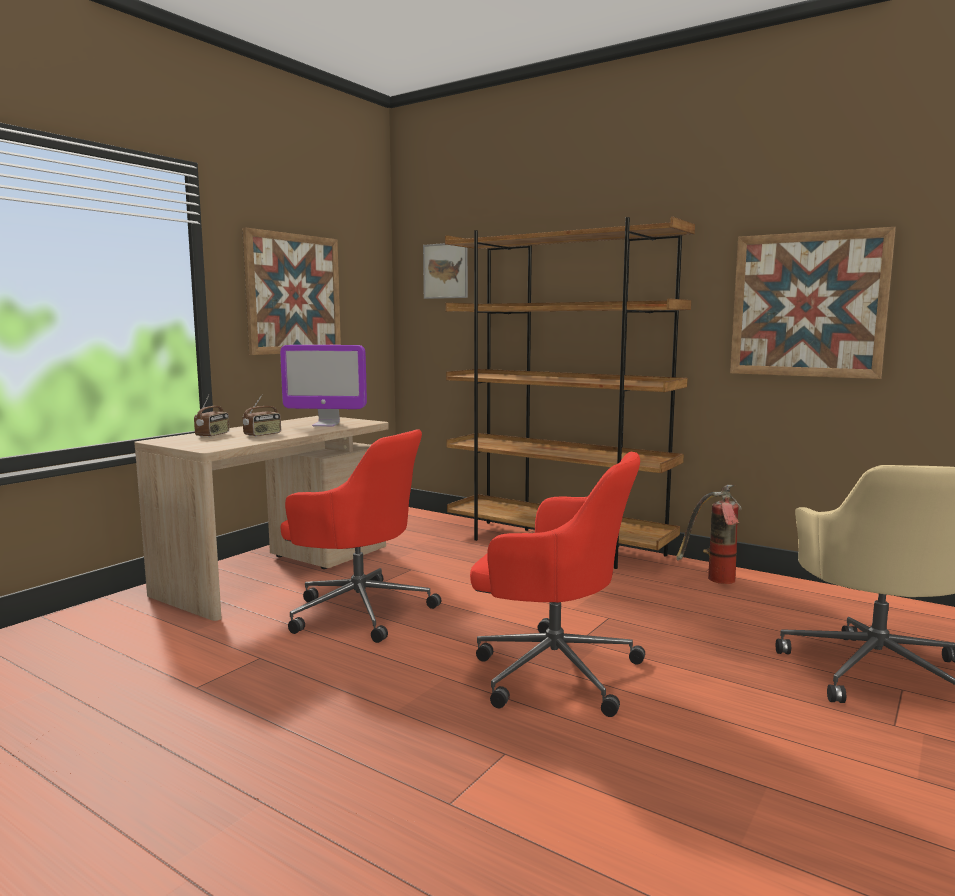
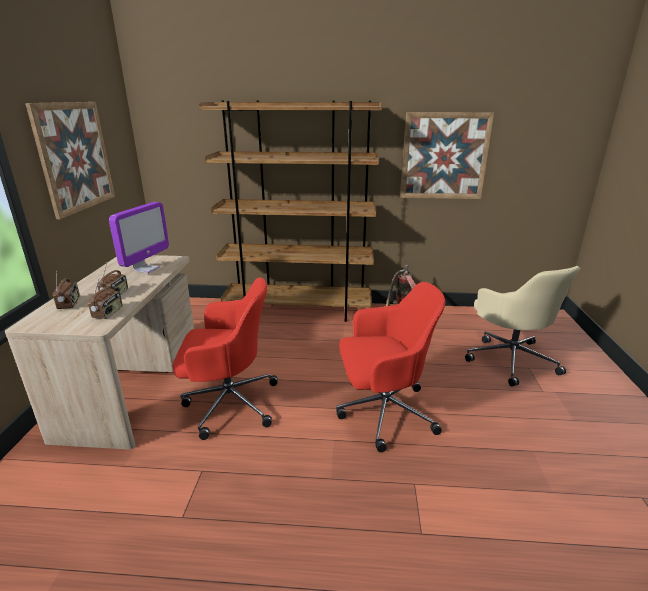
camera: 30 degrees left, 15 degrees up
(233, 443) = (108, 313): none -> radio
(326, 425) = (146, 269): monitor -> monitor turned 45 degrees counterclockwise
(445, 271) = (184, 123): picture -> none

